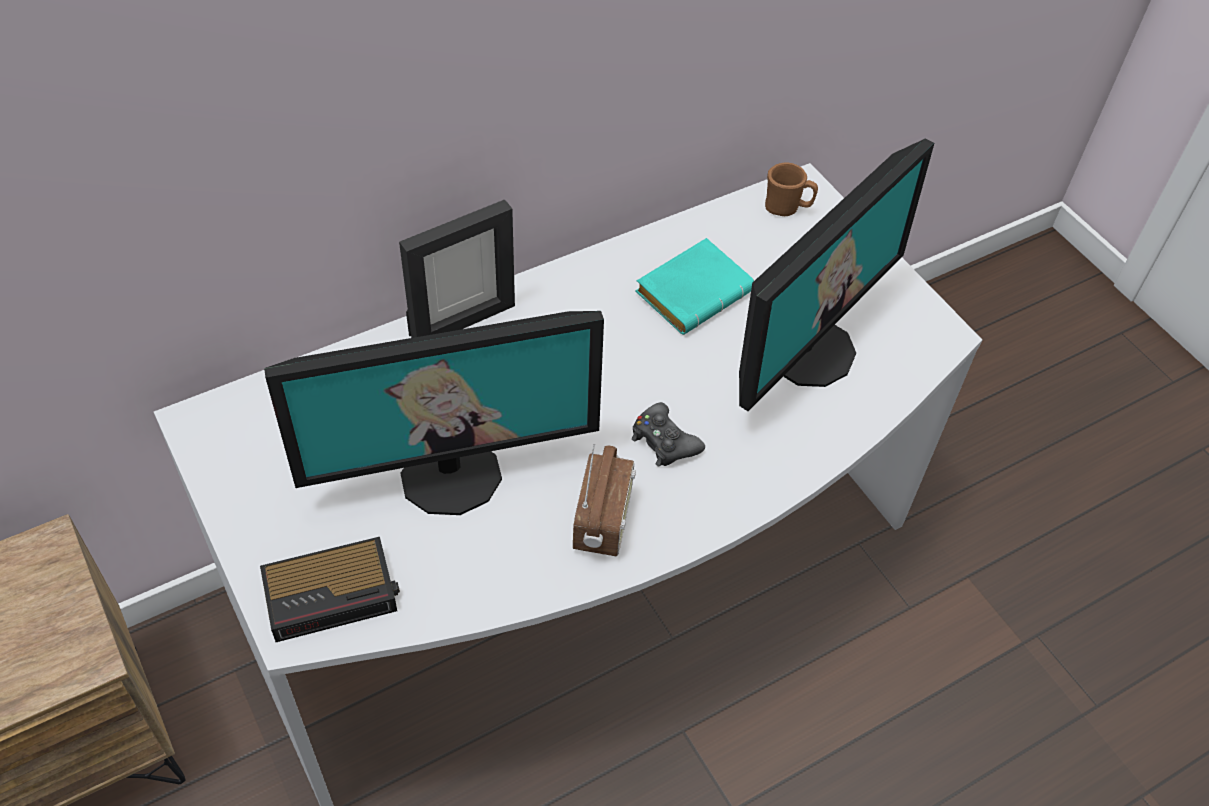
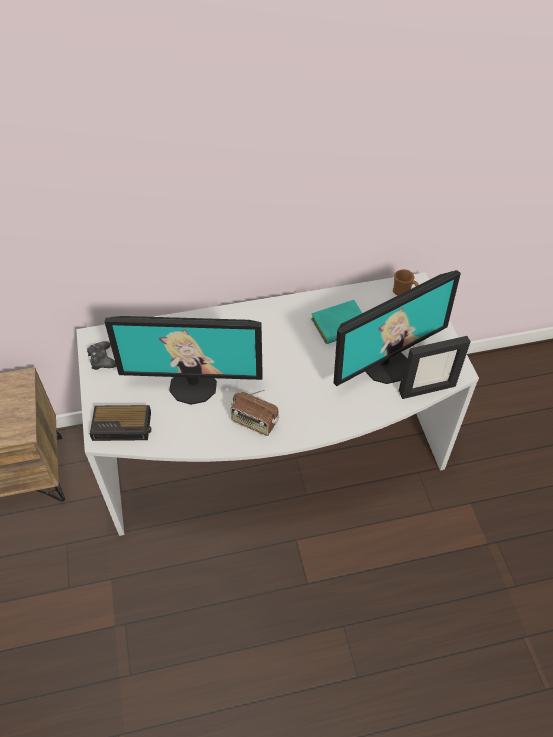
camera: 20 degrees right, 0 degrees up
(462, 320) = (225, 316): picture frame -> picture frame (427, 388)
(603, 521) = (254, 422): radio -> radio turned 90 degrees clockwise
(664, 441) = (297, 392): black game controller -> black game controller (102, 359)

